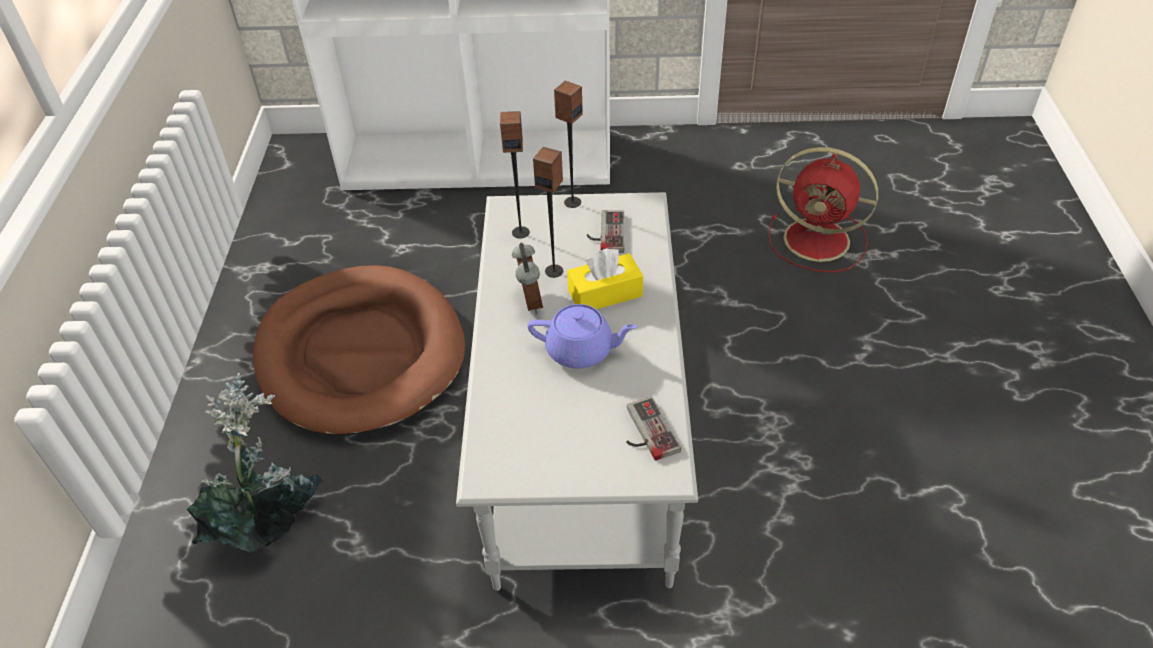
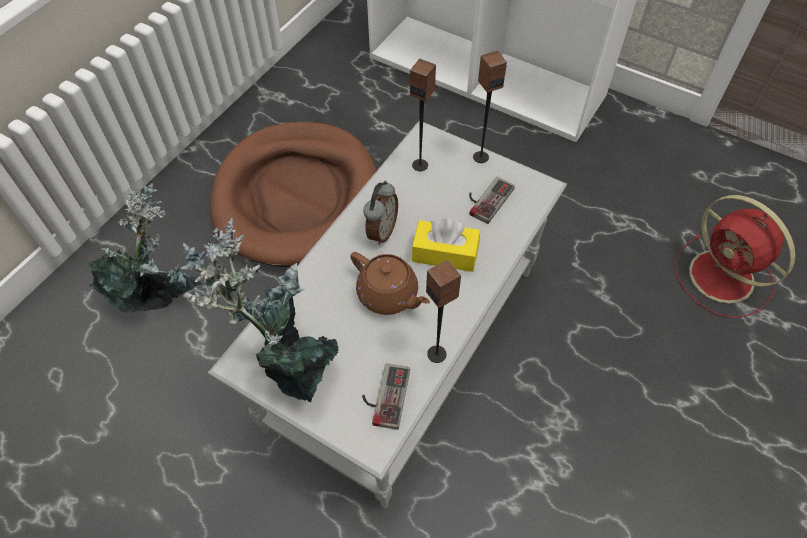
camera: 30 degrees right, 10 degrees up
(528, 451) = (286, 360): none -> potted plant
(554, 271) = (420, 212): speaker -> speaker (437, 354)
(581, 350) = (389, 295): purple teapot -> brown teapot

